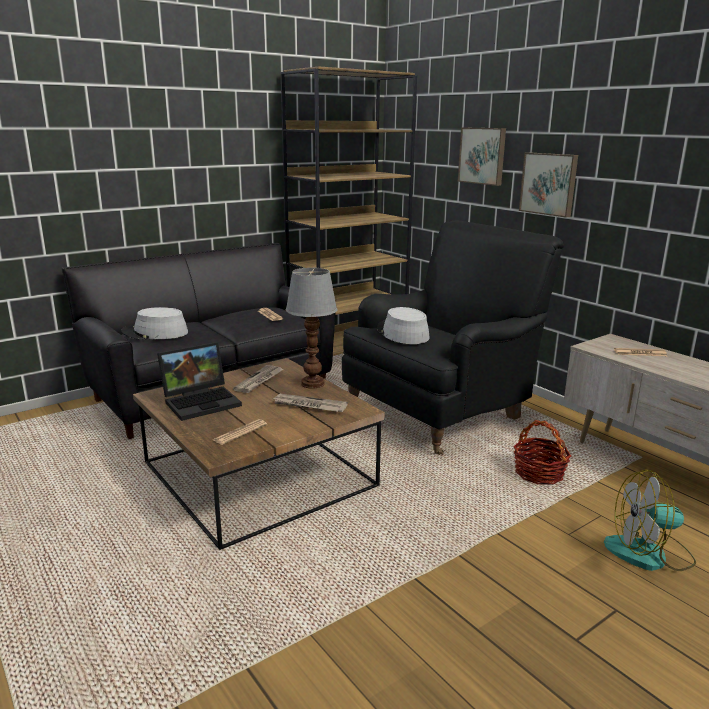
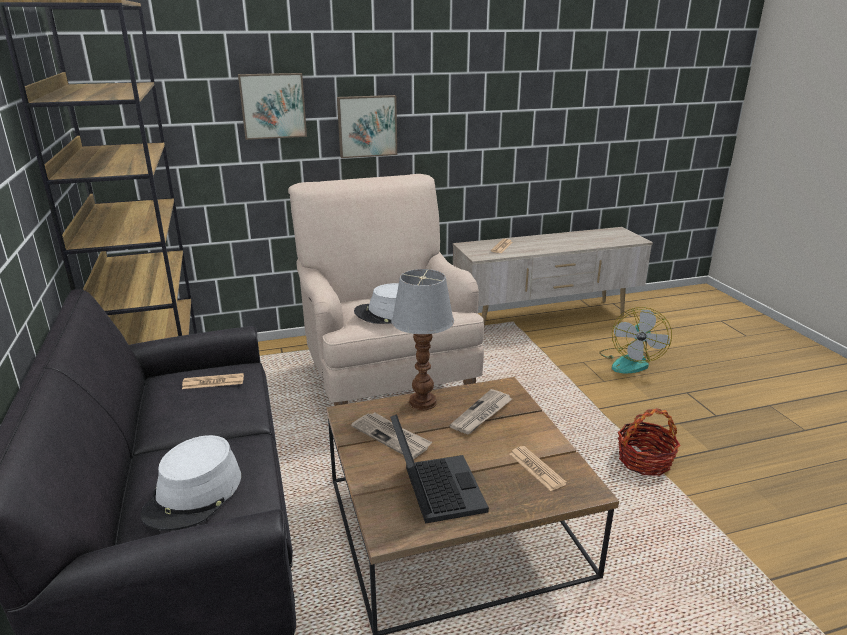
camera: 70 degrees left, 5 degrees up
(440, 413) = (387, 378): black armchair -> beige armchair
(539, 473) = (519, 365): basket -> basket (644, 461)

